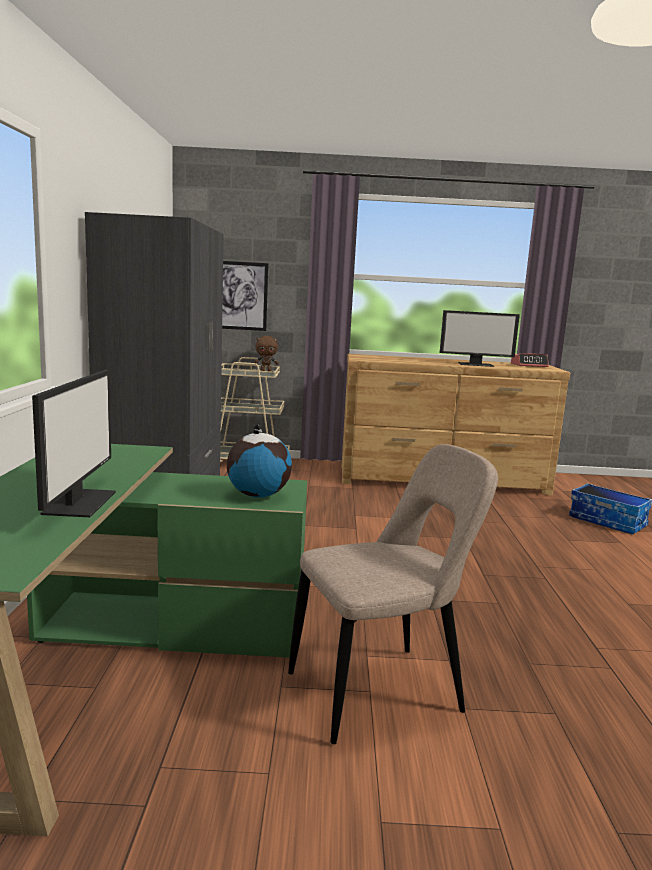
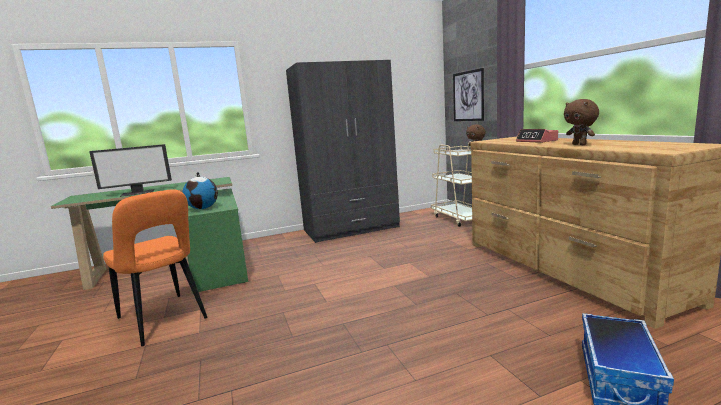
camera: 70 degrees right, 0 degrees up
(382, 691) = (164, 320): beige chair -> orange chair
(476, 364) = (580, 144): monitor -> brown plush toy
(529, 365) = (669, 145): alarm clock -> alarm clock (536, 141)

